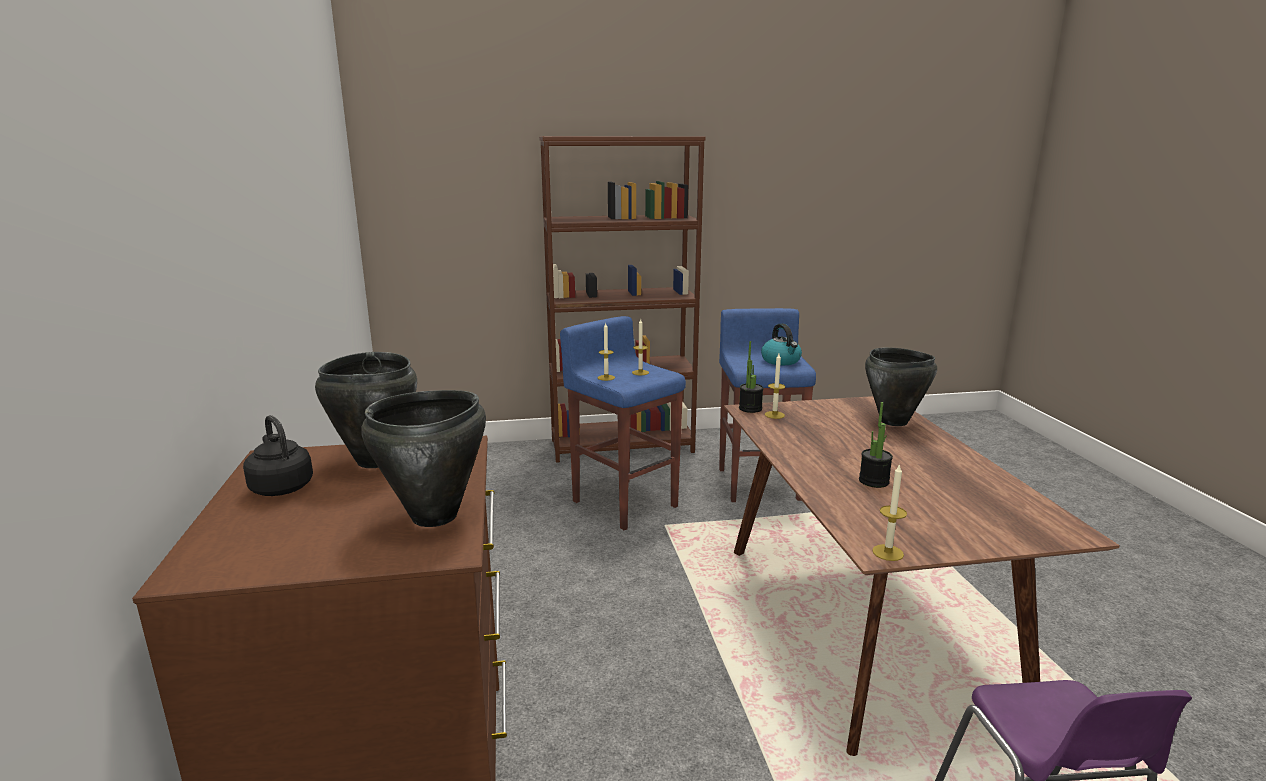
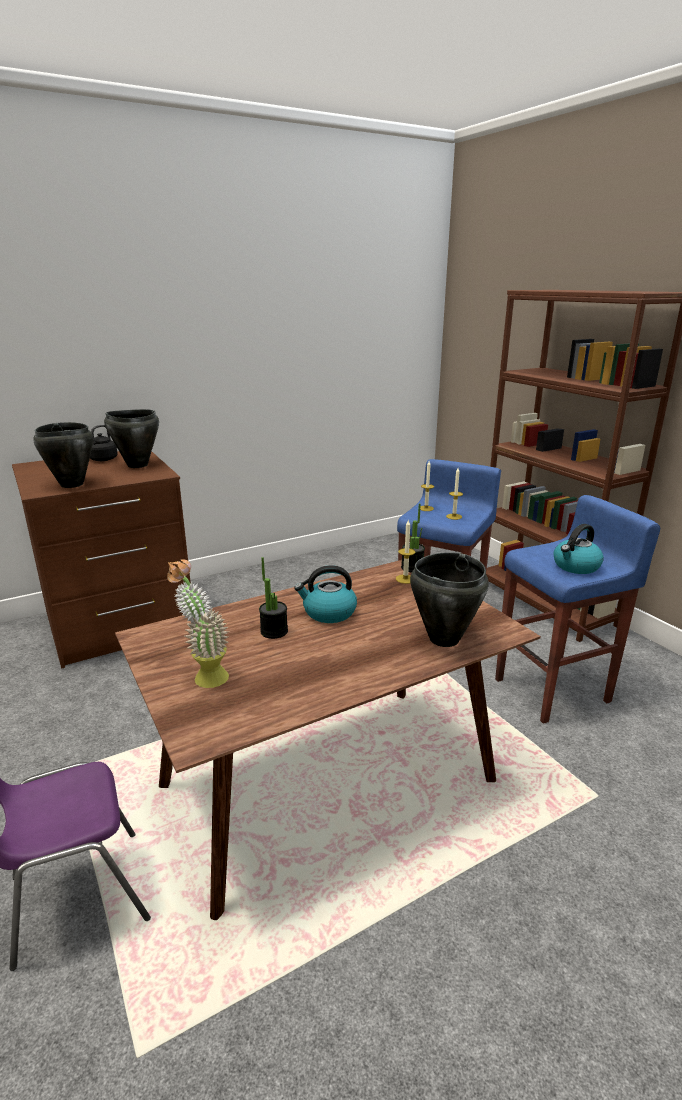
camera: 70 degrees right, 5 degrees up
(838, 453) = (328, 613): none -> kettle
(888, 552) = (142, 640): candle -> none
(963, 522) = (204, 675): none -> potted plant

